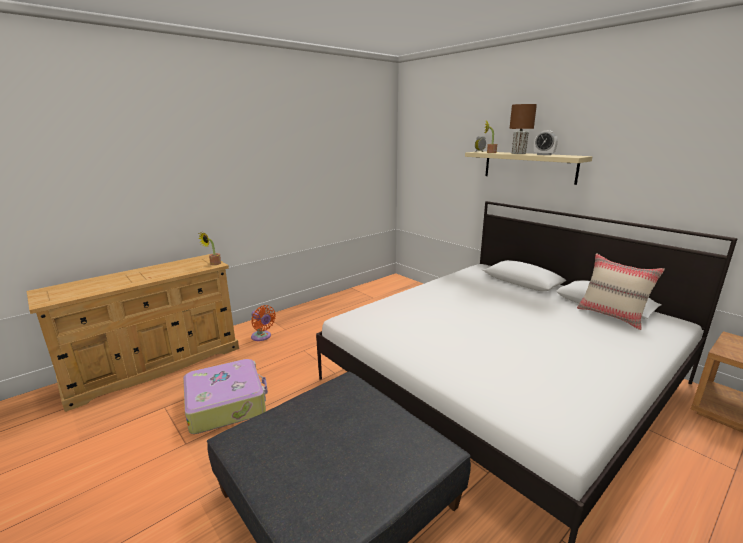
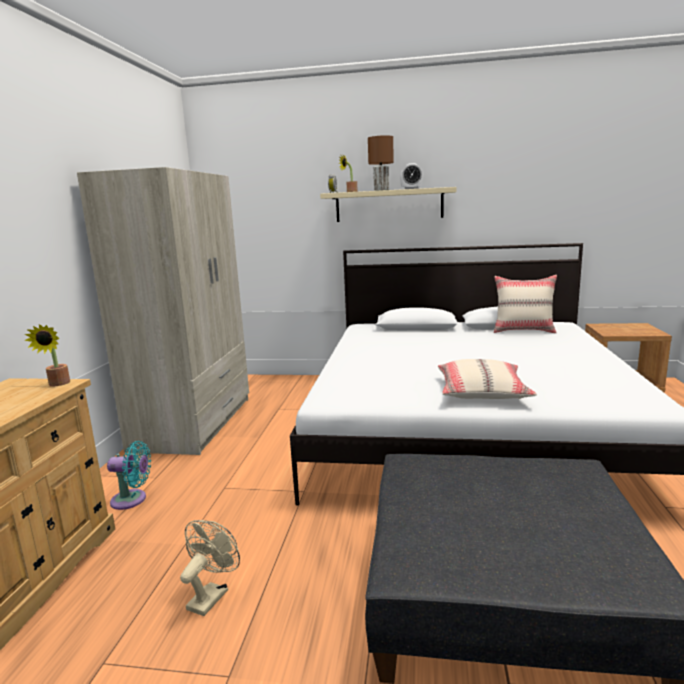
camera: 40 degrees left, 5 degrees down
(226, 403) = (211, 595): suitcase -> beige fan
(262, 337) = (132, 500): orange fan -> turquoise fan
(342, 303) = (195, 423): none -> beige wardrobe
(446, 356) = (482, 392): none -> beige pillow

